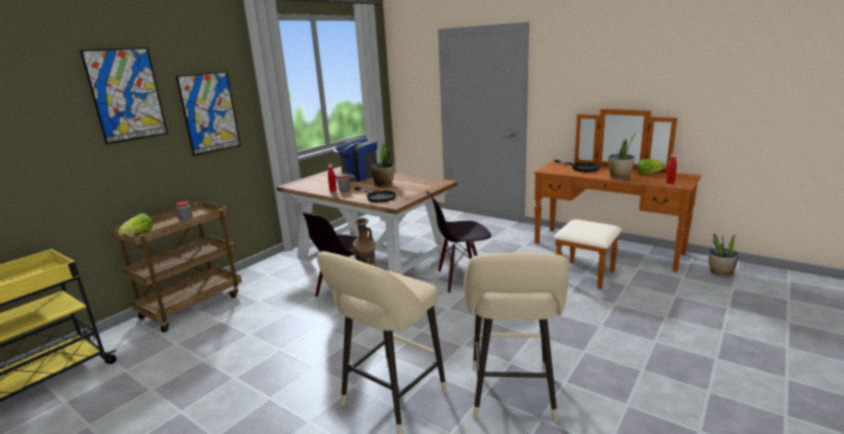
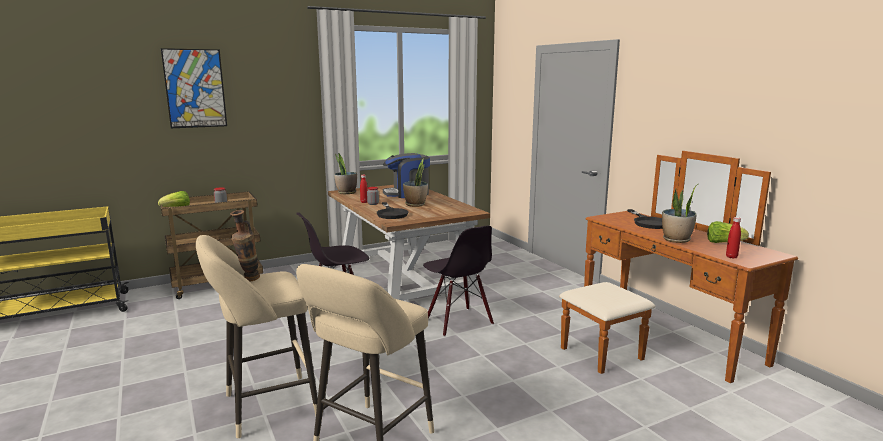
camera: 25 degrees right, 5 degrees down
(209, 113) = (271, 112): picture -> none
(461, 279) = (458, 322): black chair -> black chair turned 135 degrees counterclockwise
(720, 273) = (796, 402): potted plant -> potted plant (346, 193)

